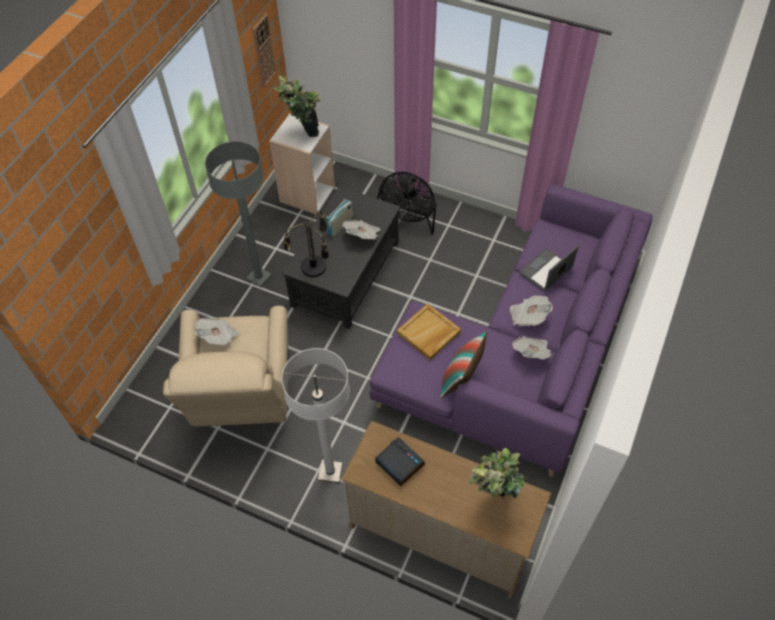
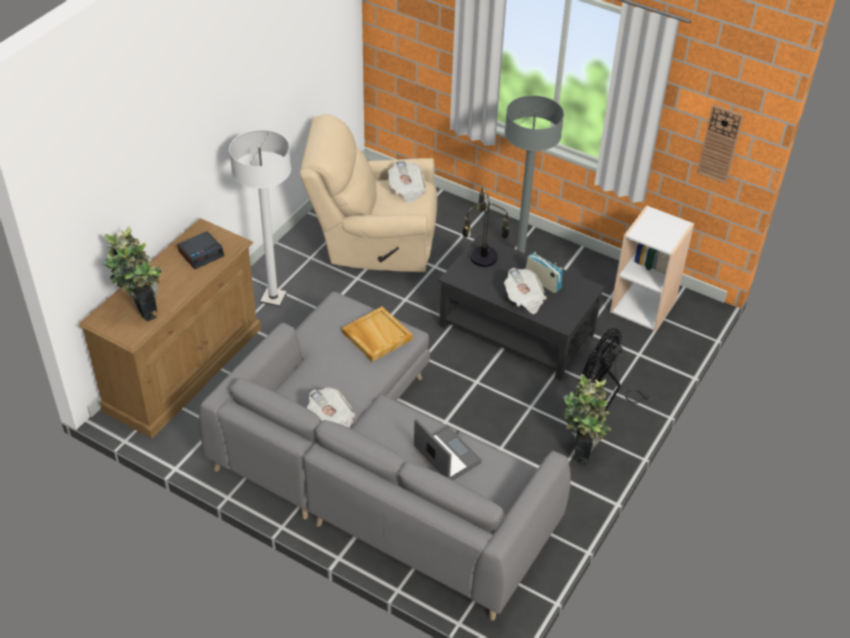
camera: 95 degrees right, 10 degrees down
(302, 134) = (656, 231): potted plant -> potted plant (581, 449)
(461, 379) = (313, 354): pillow -> none
(521, 354) = (376, 472): purple sofa -> grey sofa
(528, 316) = (382, 425): newspaper -> none

